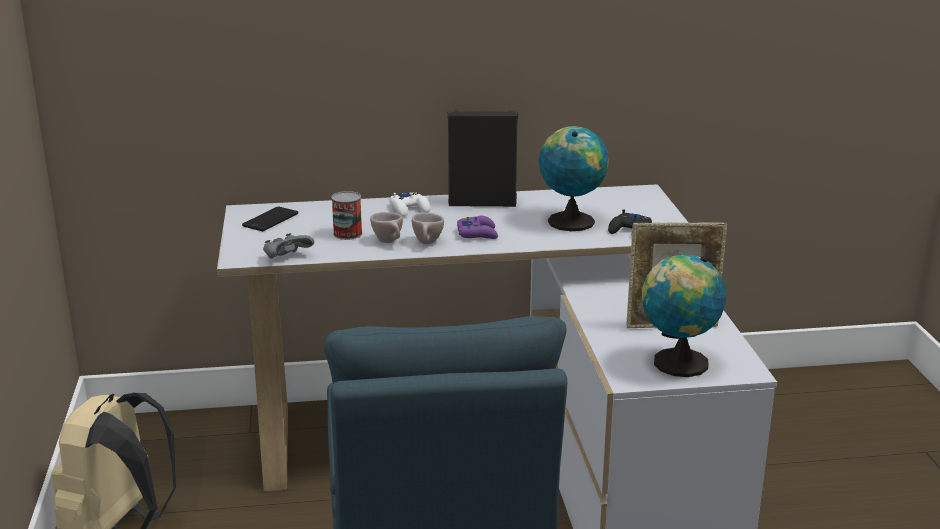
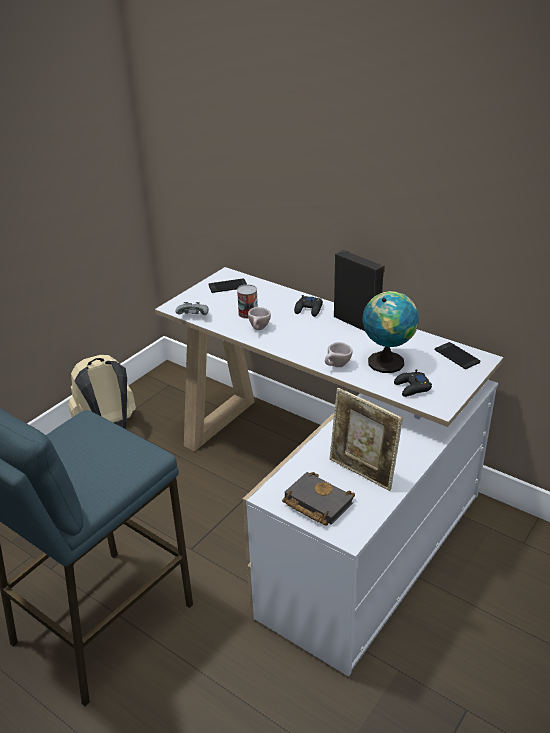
camera: 45 degrees right, 10 degrees up
(409, 209) = (309, 309): white game controller -> black game controller
(428, 244) = (276, 340): beige cup -> beige cup (337, 366)
(478, 233) = (315, 345): purple game controller -> none
(621, 196) = (457, 356): none -> phone
(676, 364) = (315, 503): globe -> black book

